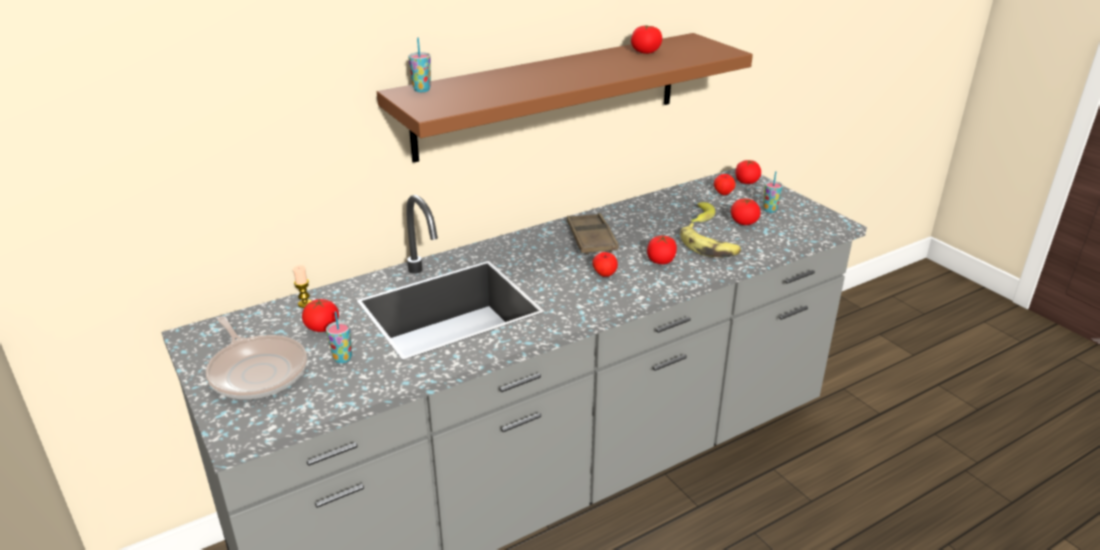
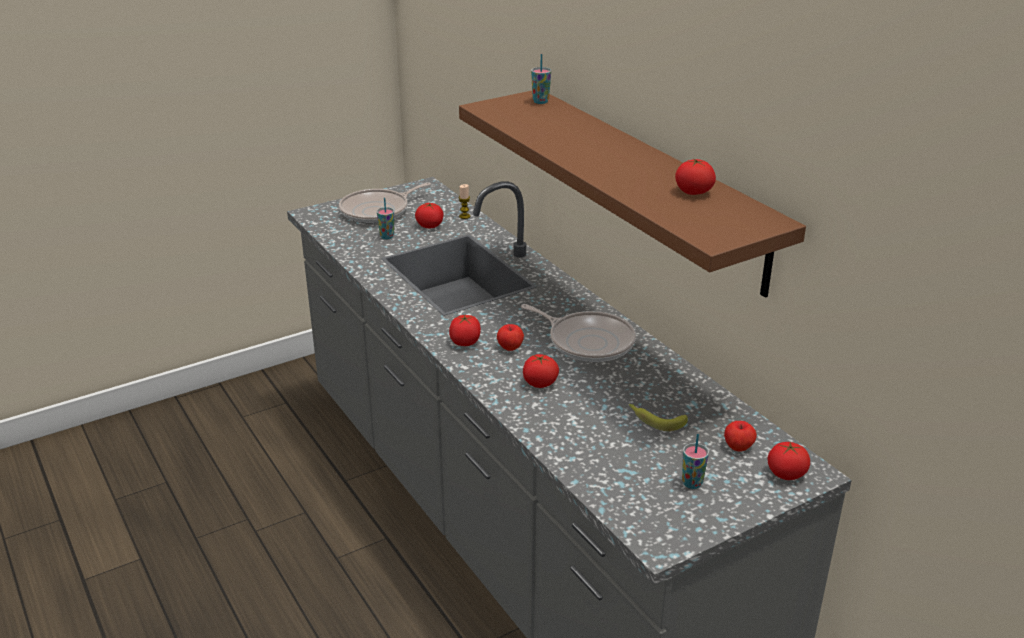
camera: 90 degrees right, 0 degrees up
(591, 239) = (587, 341): brown tray -> frying pan
(708, 247) = (574, 419): banana -> none
(744, 222) = (648, 454): tomato -> tomato (465, 342)

